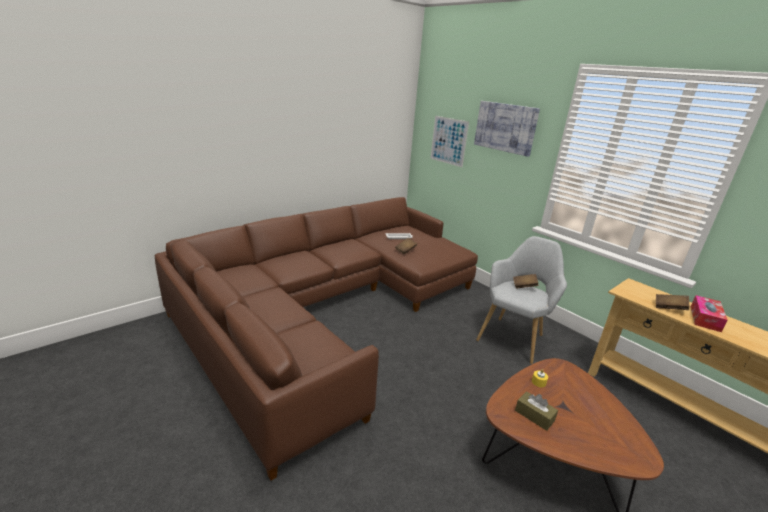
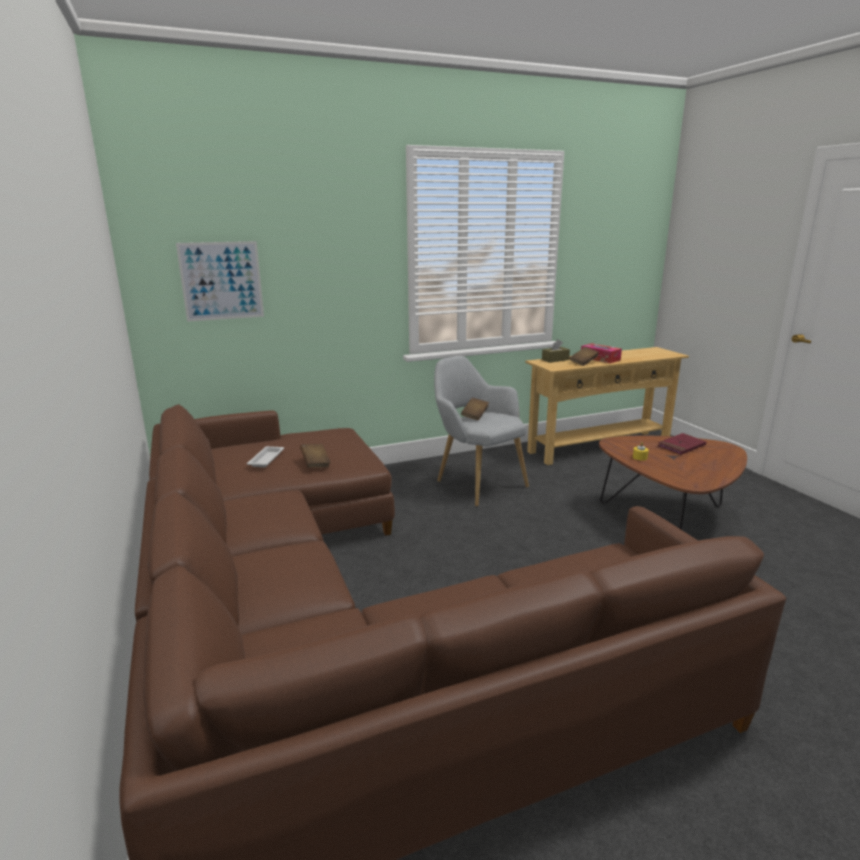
camera: 70 degrees left, 5 degrees down
(505, 127) = (325, 239): picture -> none
(534, 416) = (690, 470): brown tissue box -> brown tissue box (555, 360)
(601, 416) = (681, 446): none -> red book

